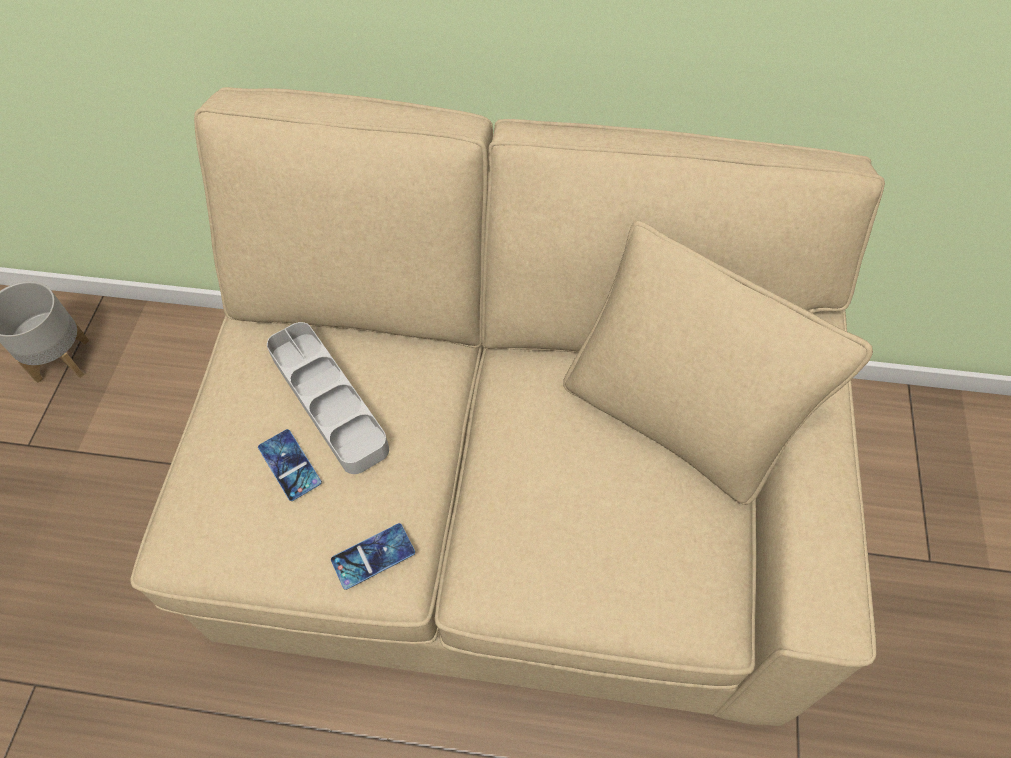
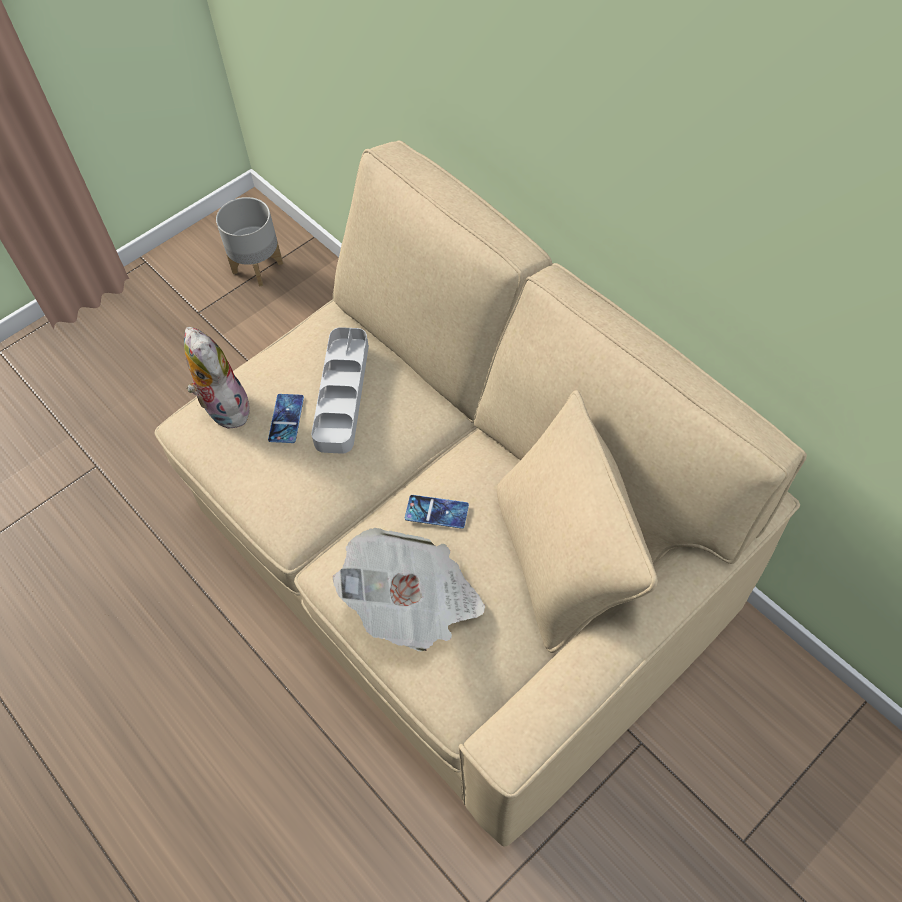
camera: 40 degrees right, 0 degrees up
(203, 502) = (223, 407): none -> plush toy
(373, 556) = (287, 508): phone -> phone (436, 512)
(592, 552) = (414, 603): none -> newspaper

